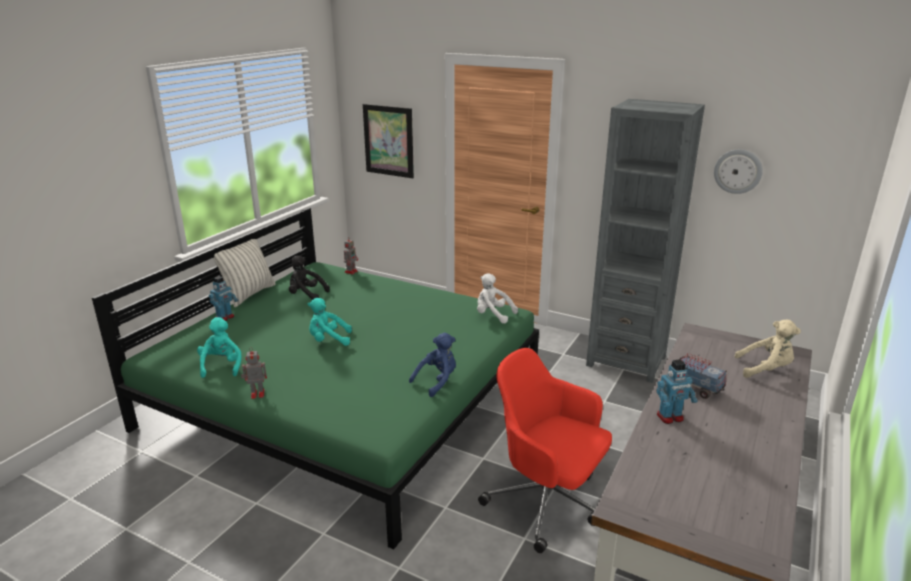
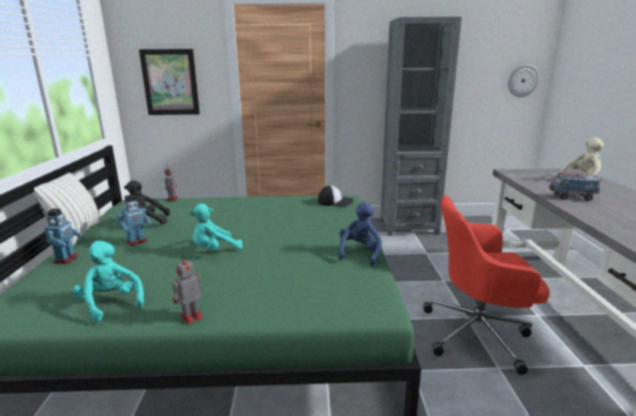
camera: 30 degrees left, 5 degrees down
(493, 315) = (336, 202): white plush toy -> cap
(670, 417) = (596, 215): toy robot -> toy robot (137, 242)
(738, 171) = (467, 70): wall clock -> wall clock (523, 80)

